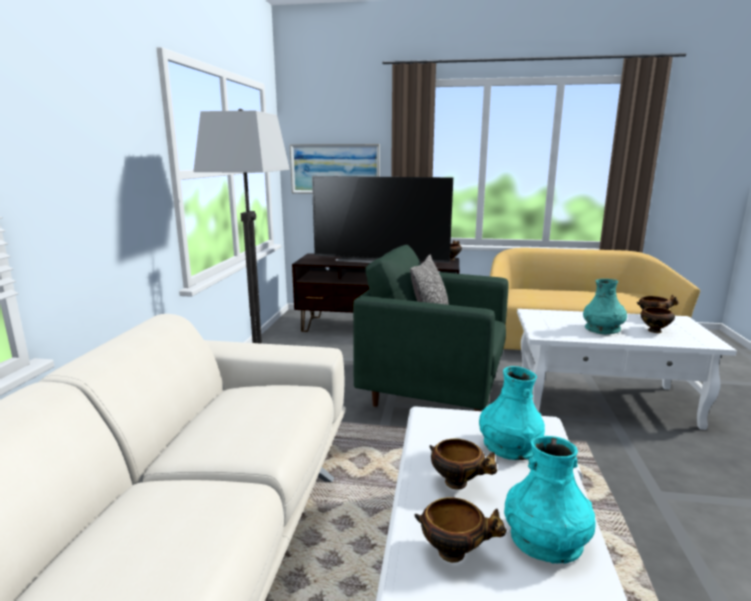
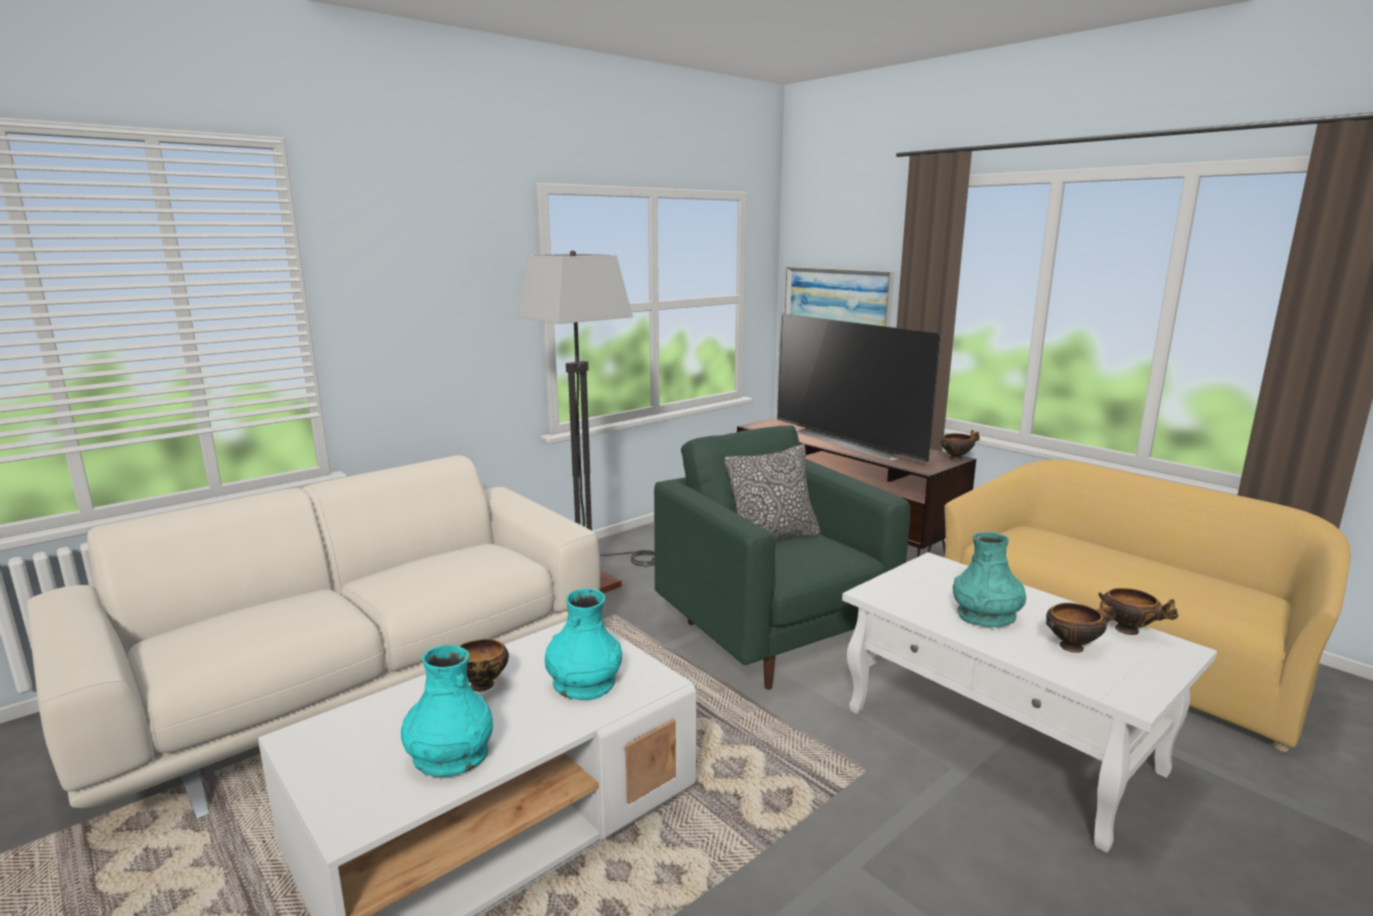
camera: 40 degrees right, 0 degrees up
(455, 552) = (383, 724): bowl -> none

